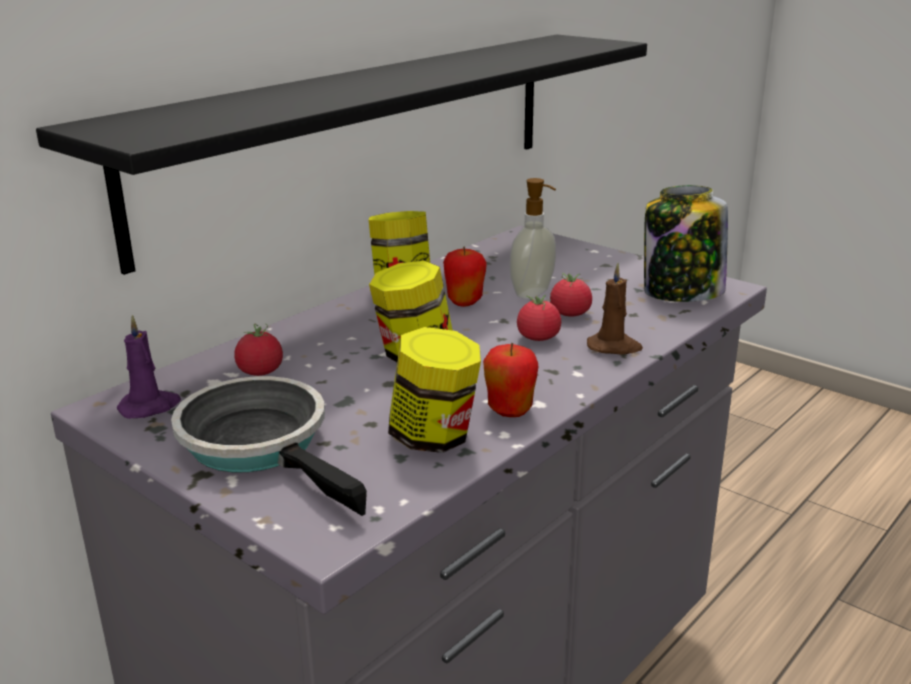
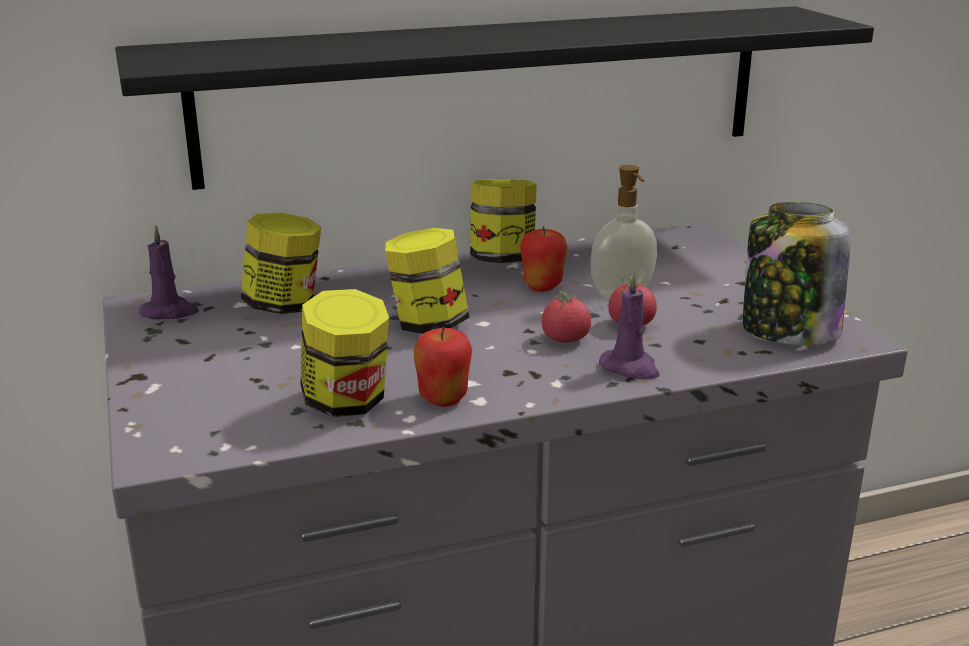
camera: 30 degrees right, 0 degrees up
(260, 372) = (284, 306): tomato -> jar
(262, 445) = (207, 367): frying pan -> none
(614, 347) = (630, 368): brown candle -> purple candle

